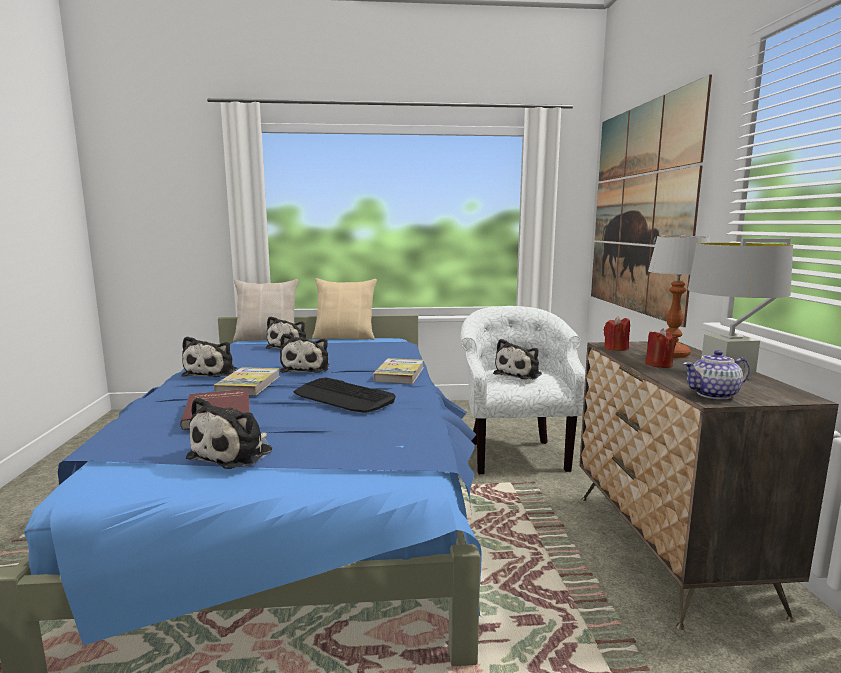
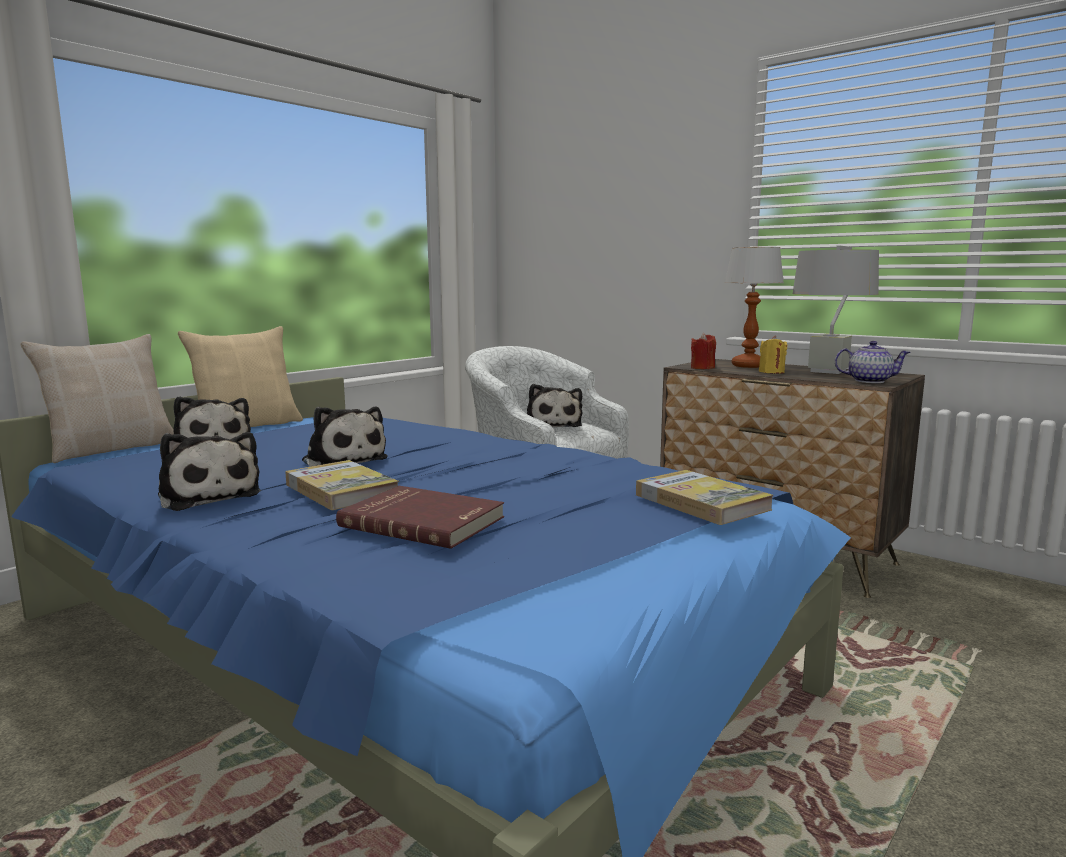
camera: 45 degrees left, 0 degrees up
(235, 453) = (585, 546): plush toy -> none
(343, 397) = (512, 470): keyboard -> none
(399, 374) = (486, 440): book -> book (701, 502)
(640, 209) = (594, 229): picture -> none
(658, 364) = (771, 372): red candle -> yellow candle
(714, 394) = (869, 381): teapot -> teapot turned 105 degrees counterclockwise

